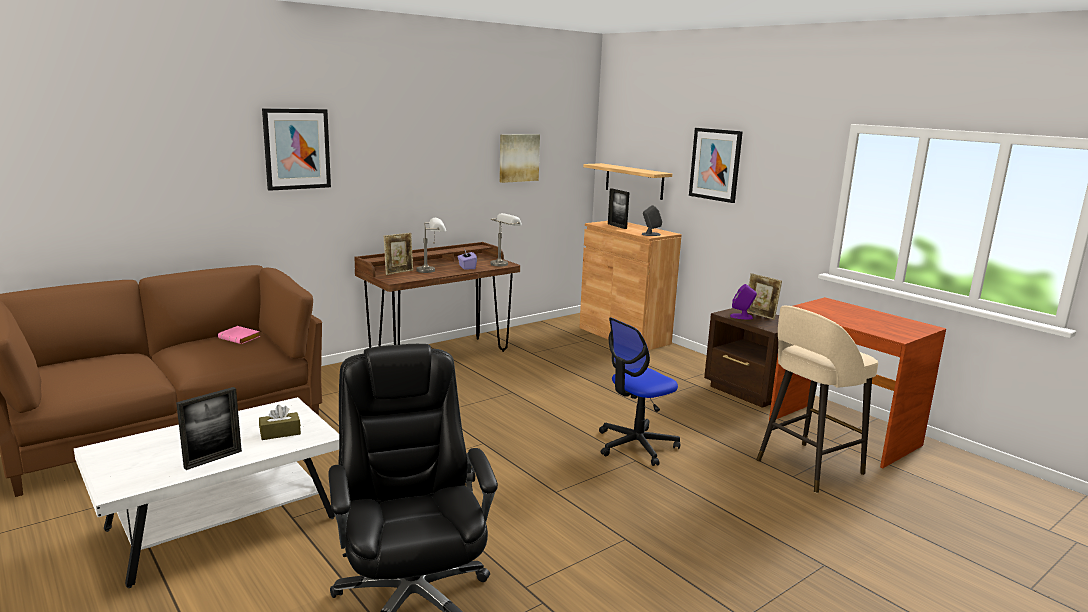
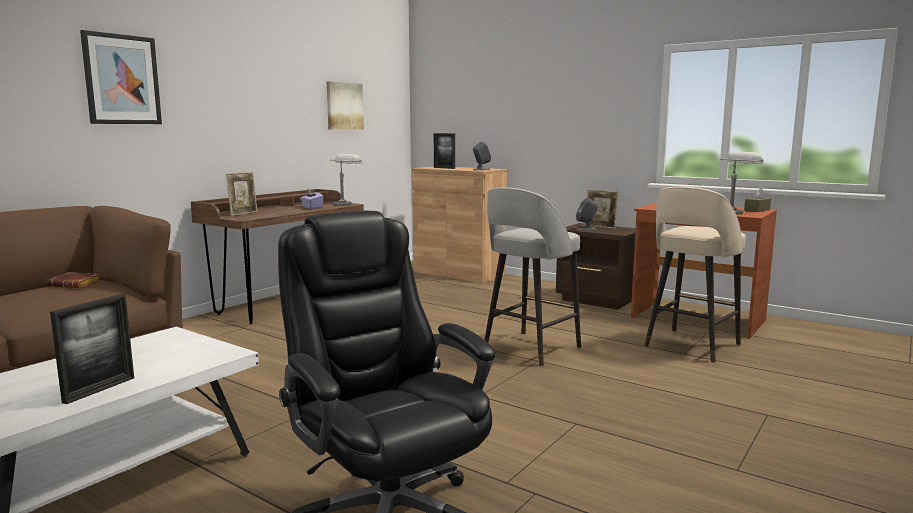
camera: 15 degrees left, 5 degrees down
(241, 338) = (76, 284): pink book -> brown book
(280, 433) = (175, 357): brown tissue box -> brown tissue box (757, 210)
(432, 270) = (278, 211): grey table lamp -> grey table lamp (735, 212)
(634, 181) = (453, 127): shelf -> none
(636, 445) = (529, 349): office chair -> grey stool
(715, 164) = (535, 100): picture -> none
(741, 317) = (586, 229): purple speaker -> grey speaker

